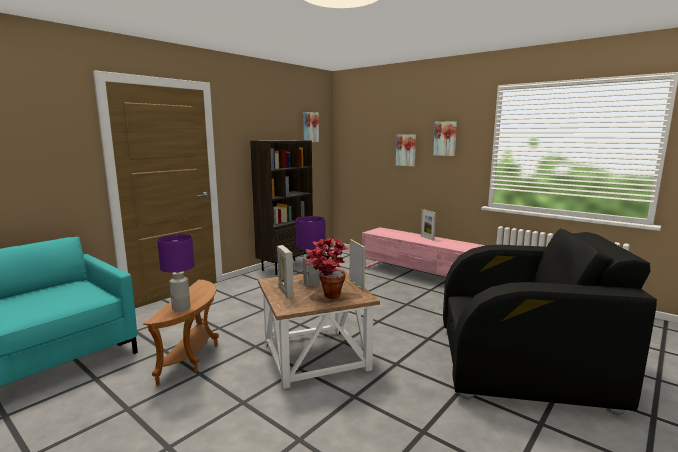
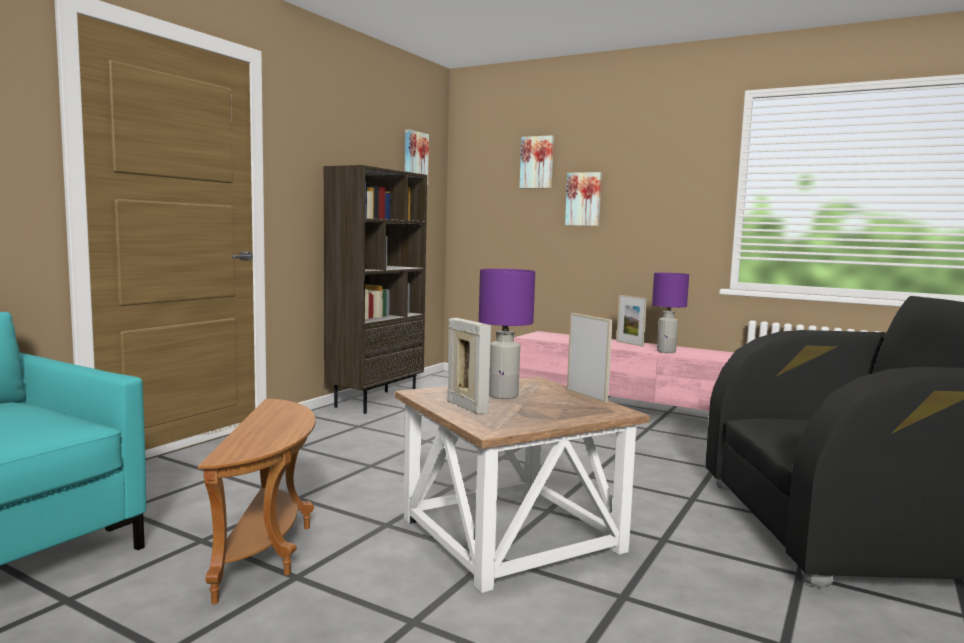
camera: 10 degrees left, 5 degrees down
(181, 308) = (263, 440): purple table lamp -> purple table lamp (666, 351)
(326, 297) = (549, 412): potted plant -> none
(445, 138) = (654, 178): picture -> picture (537, 162)

